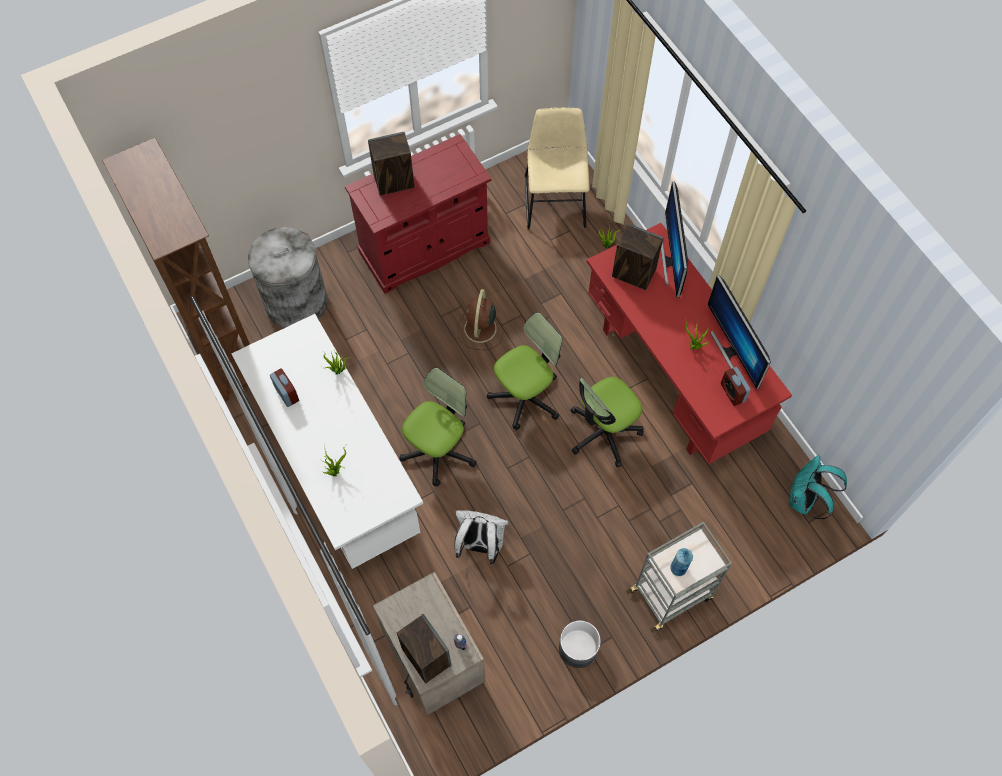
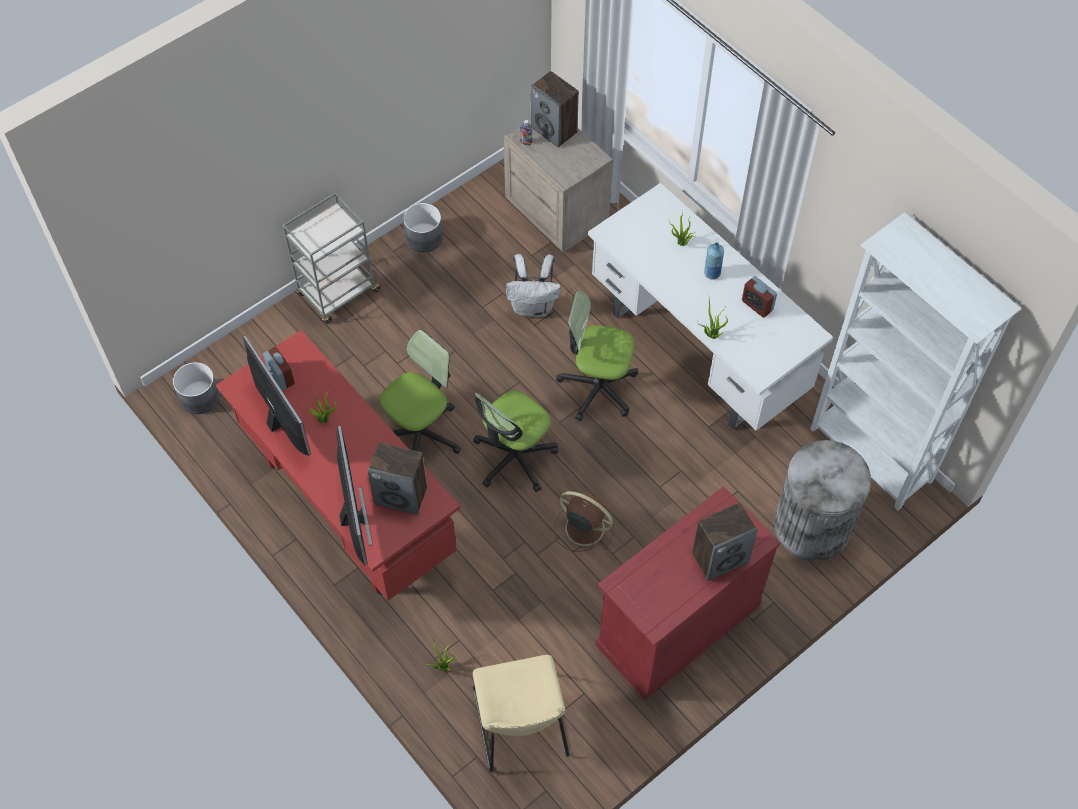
camera: 170 degrees right, 5 degrees down
(225, 350) = (870, 456): brown bookcase -> white bookcase
(438, 450) = (598, 387): office chair -> office chair turned 75 degrees clockwise
(480, 330) = (583, 527): brown fan -> brown fan turned 60 degrees counterclockwise
(678, 568) = (333, 226): blue bottle -> blue bottle (712, 273)
(804, 500) = (199, 397): turquoise backpack -> grey planter

